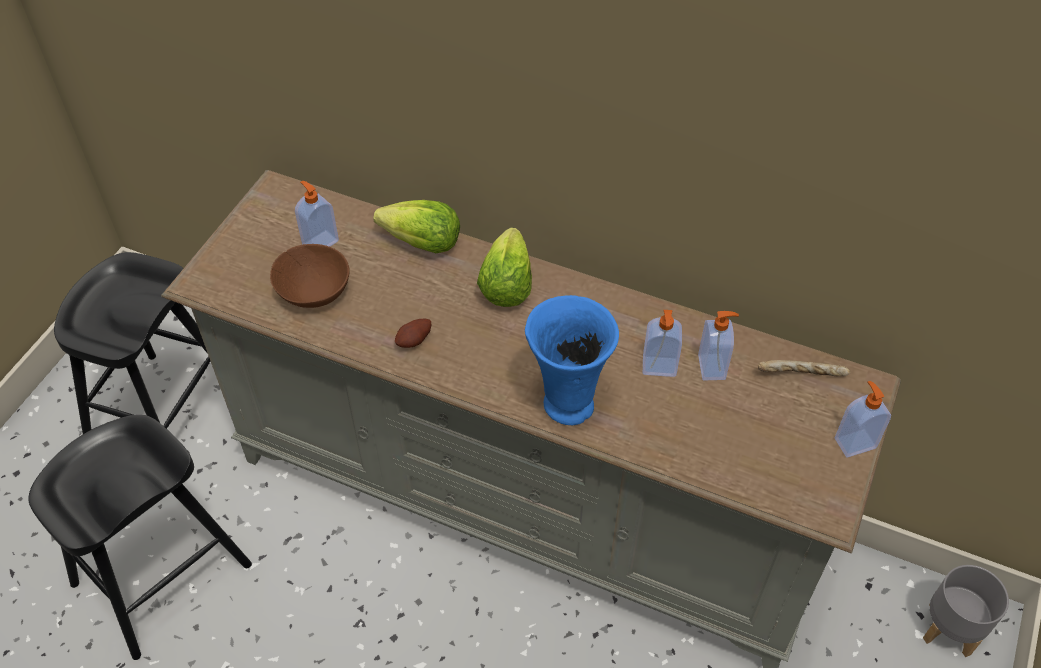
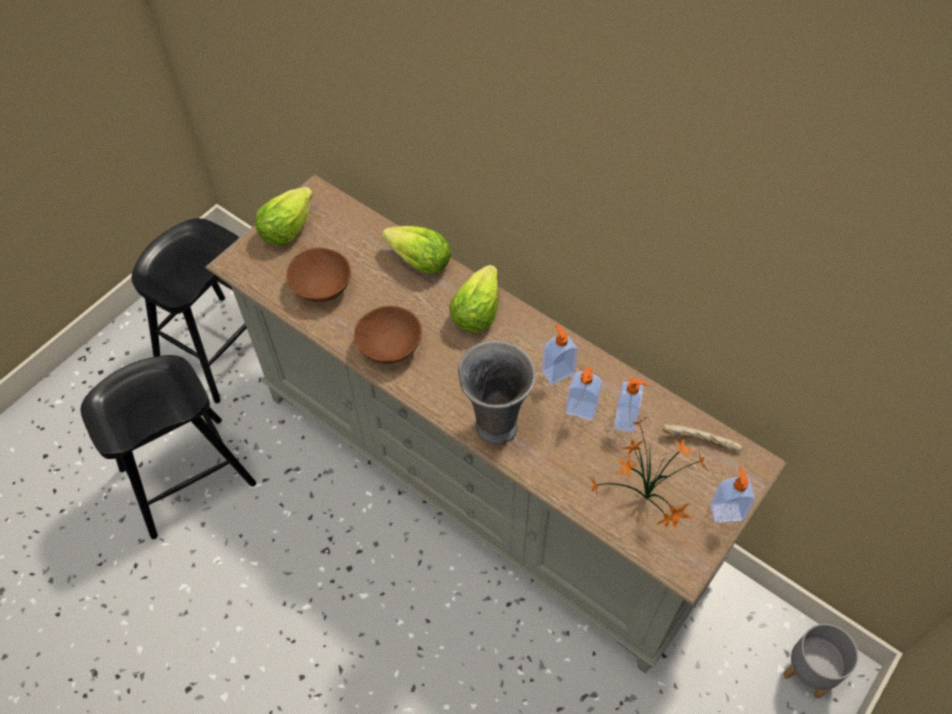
camera: 15 degrees right, 5 degrees up
(252, 235) = (287, 229): none -> lettuce
(319, 242) = (338, 245): soap dispenser -> soap dispenser (557, 372)
(415, 341) = (389, 346): potato -> brown bowl
(567, 403) = (495, 425): blue vase -> grey vase
(764, 451) = (646, 501): none -> potted plant

